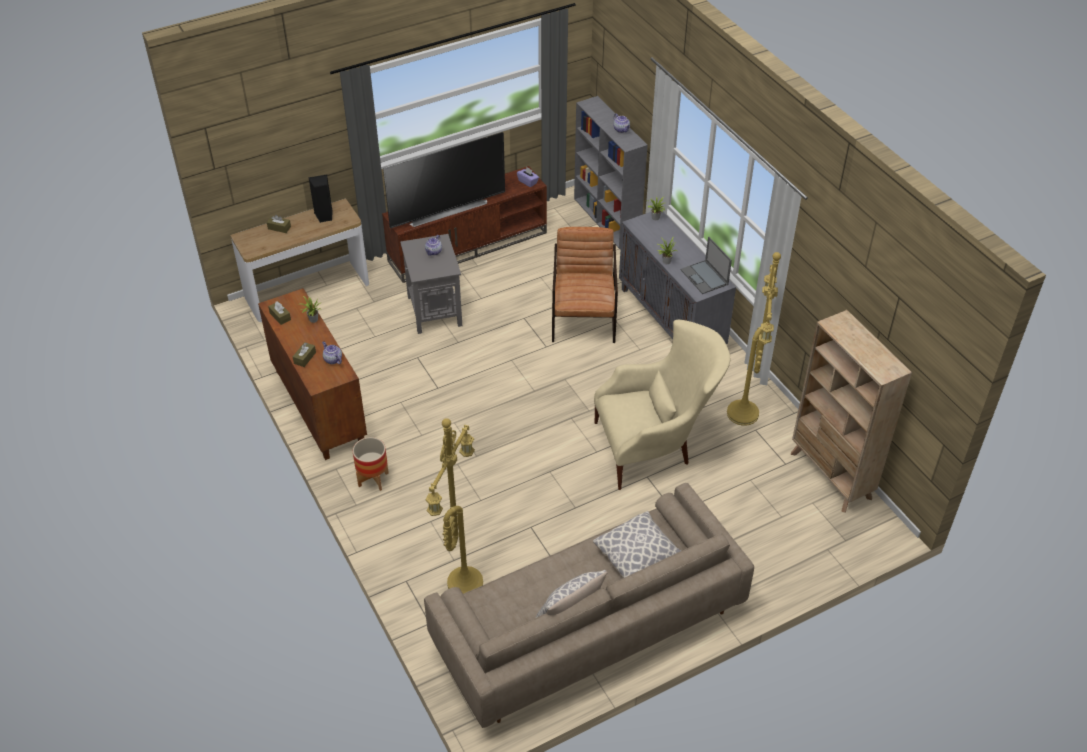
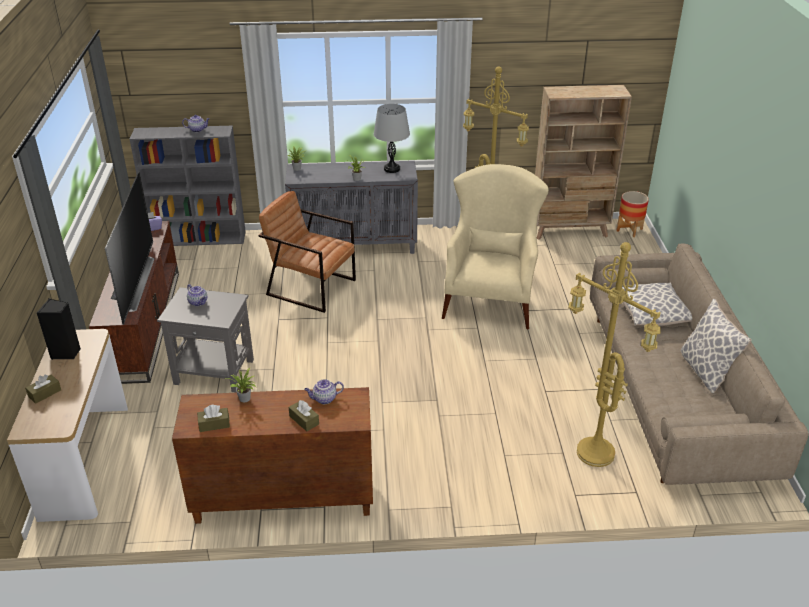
camera: 65 degrees left, 10 degrees down
(373, 479) = (423, 483): planter -> planter (629, 230)
(704, 277) = (392, 169): laptop -> grey table lamp

